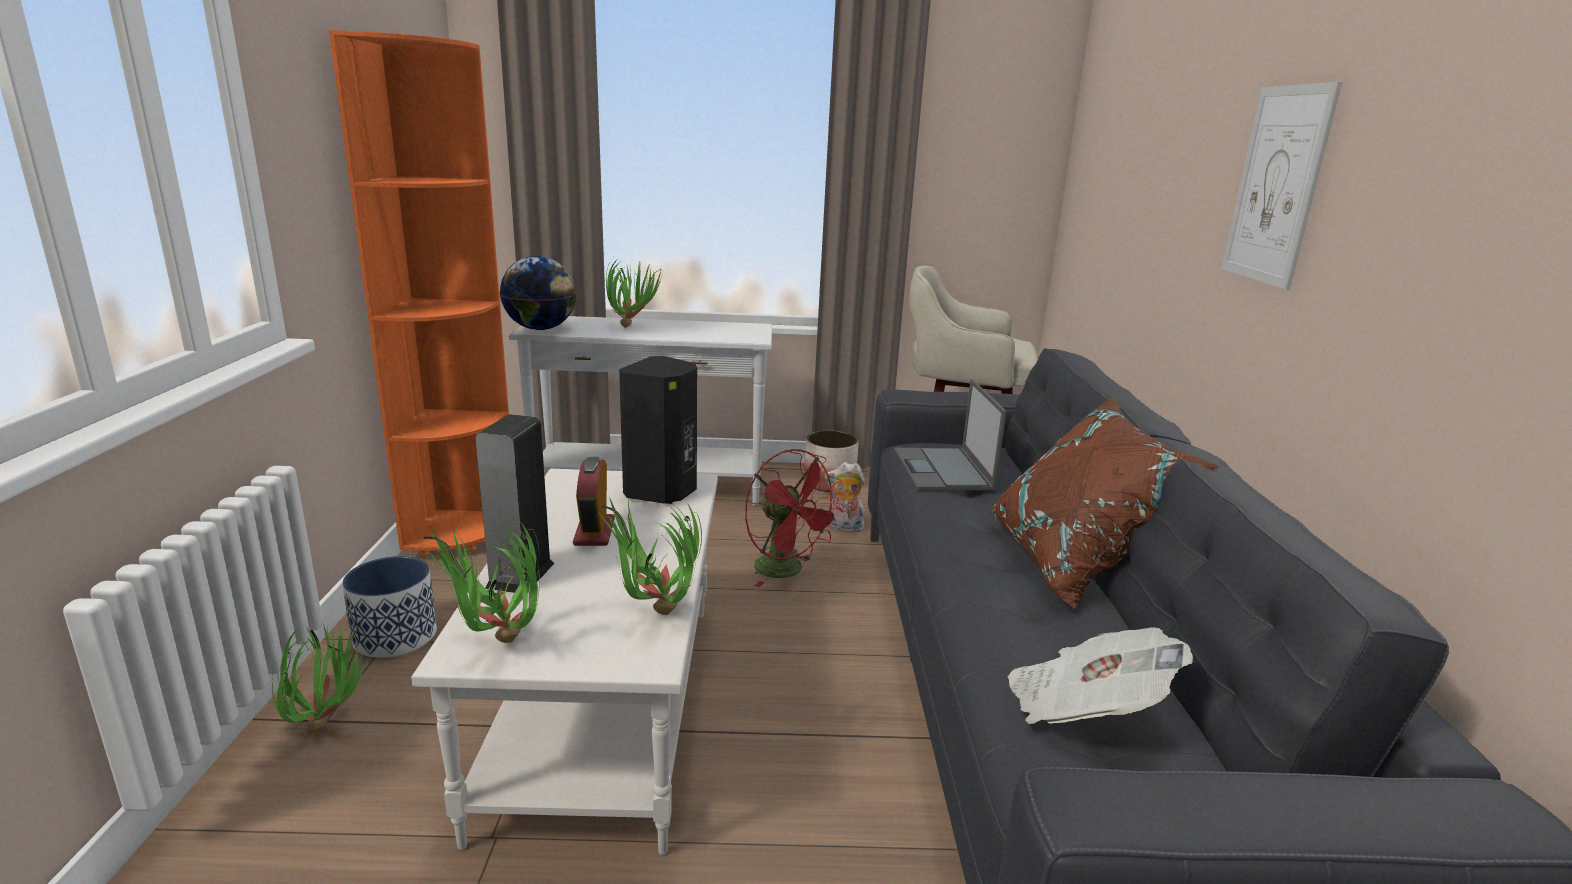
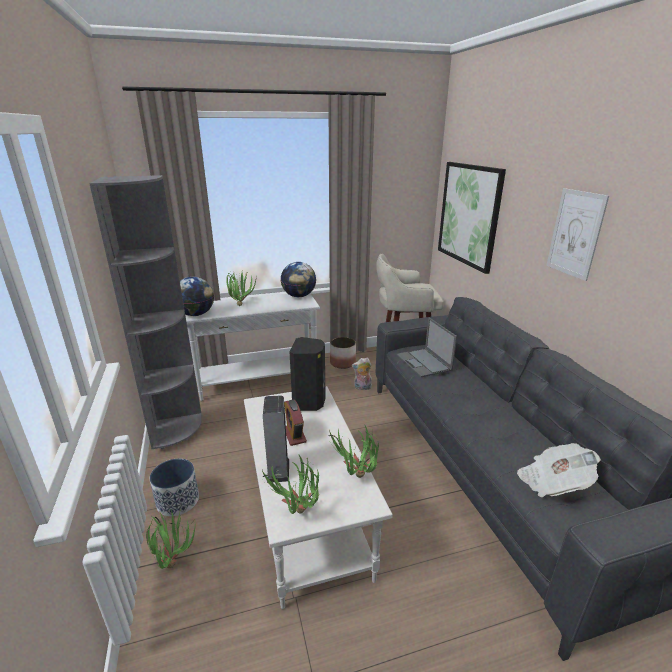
camera: 15 degrees left, 5 degrees up
(460, 540) = (177, 435): orange bookcase -> grey bookcase
(745, 327) = (299, 296): none -> globe
(787, 571) = (349, 418): red fan -> none
(1074, 563) = (505, 405): brown pillow -> none
(1109, 188) = (469, 215): none -> picture

